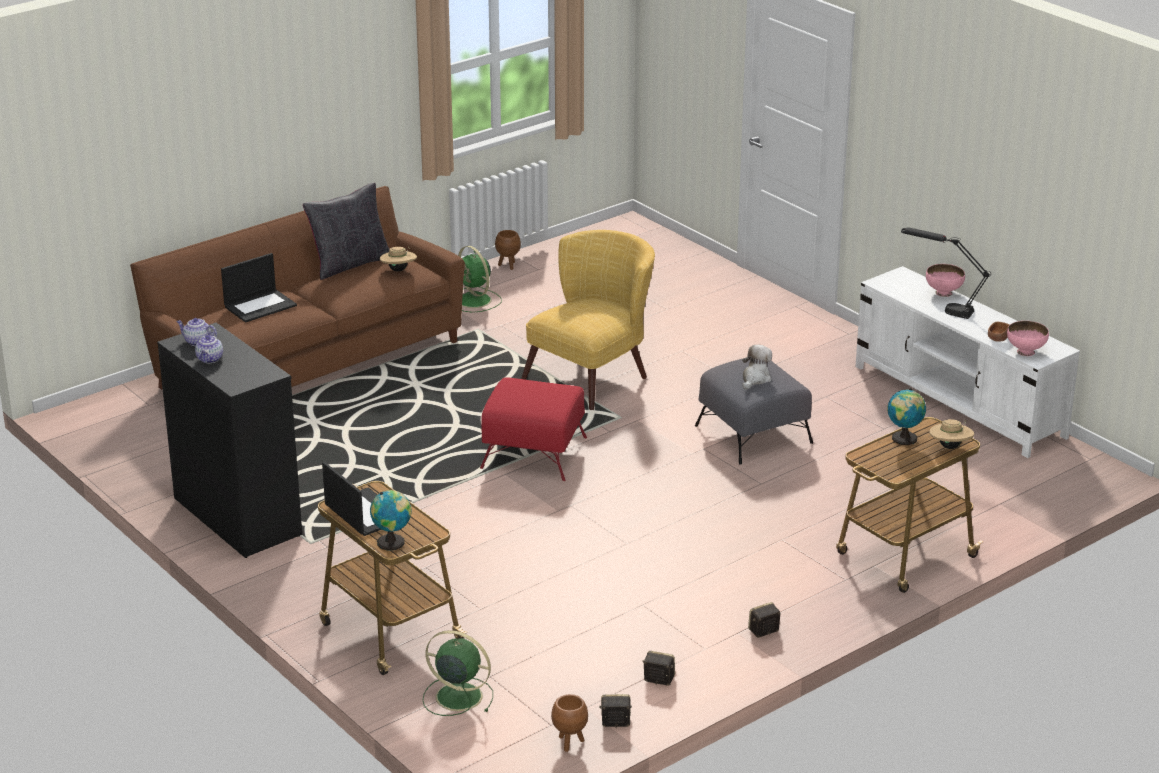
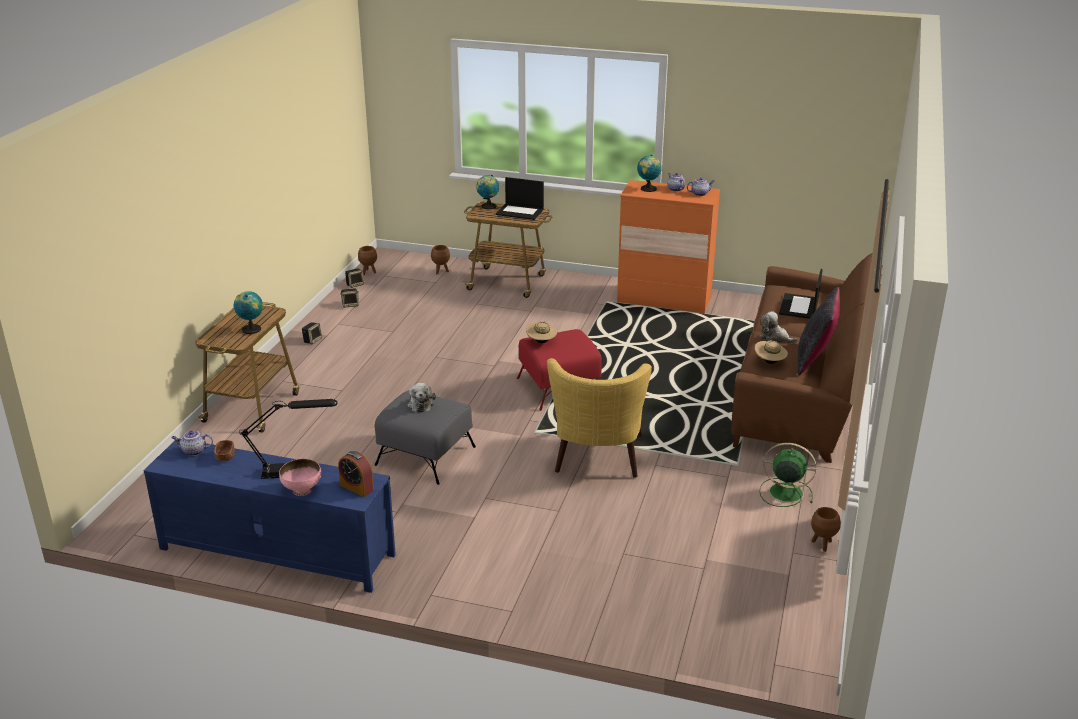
camera: 145 degrees right, 0 degrees up
(237, 517) = (664, 300): black dresser -> orange dresser
(241, 371) = (648, 189): none -> globe
(346, 290) = (775, 338): none -> plush toy
(457, 696) = (441, 271): green fan -> brown planter
(896, 281) = (357, 488): none -> alarm clock
(950, 447) = (215, 333): beige hat -> beige hat (541, 342)
(959, 402) = (276, 552): white tv stand -> blue tv stand
(1026, 351) = (193, 451): pink bowl -> teapot

